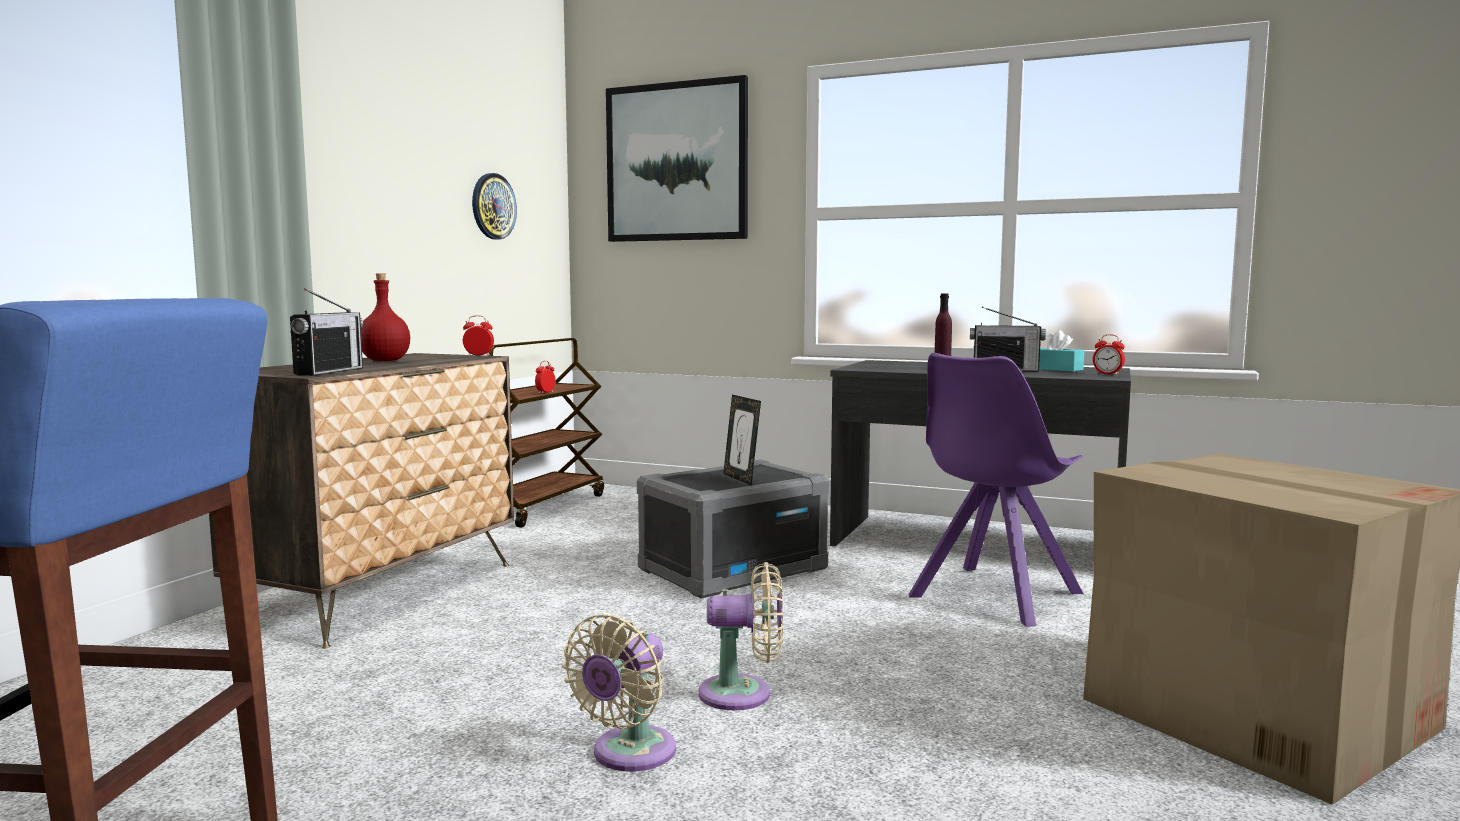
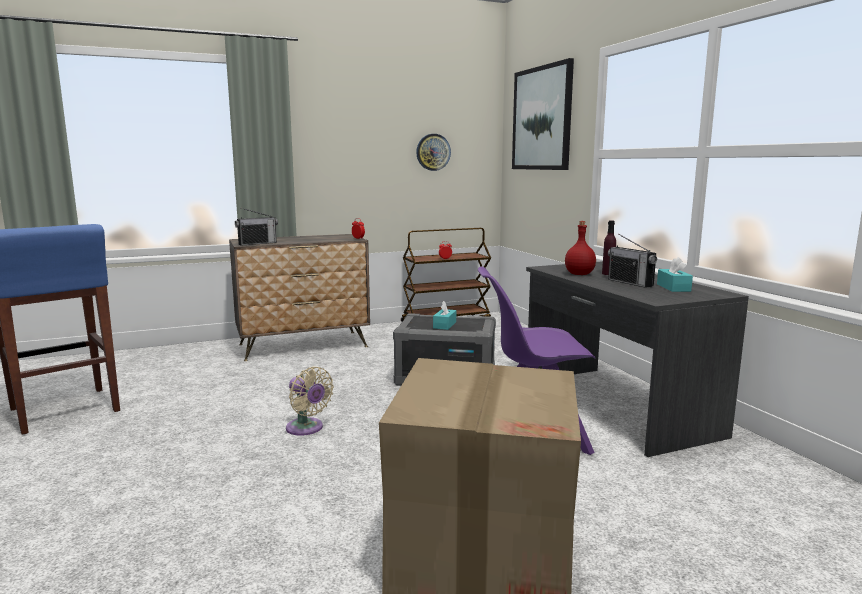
camera: 45 degrees right, 5 degrees up
(384, 361) = (310, 238): red bottle -> red bottle (579, 274)
(628, 754) = (225, 431): beige fan -> none
(741, 478) = (444, 325): picture frame -> turquoise tissue box
(1107, 374) = (680, 298): alarm clock -> none

